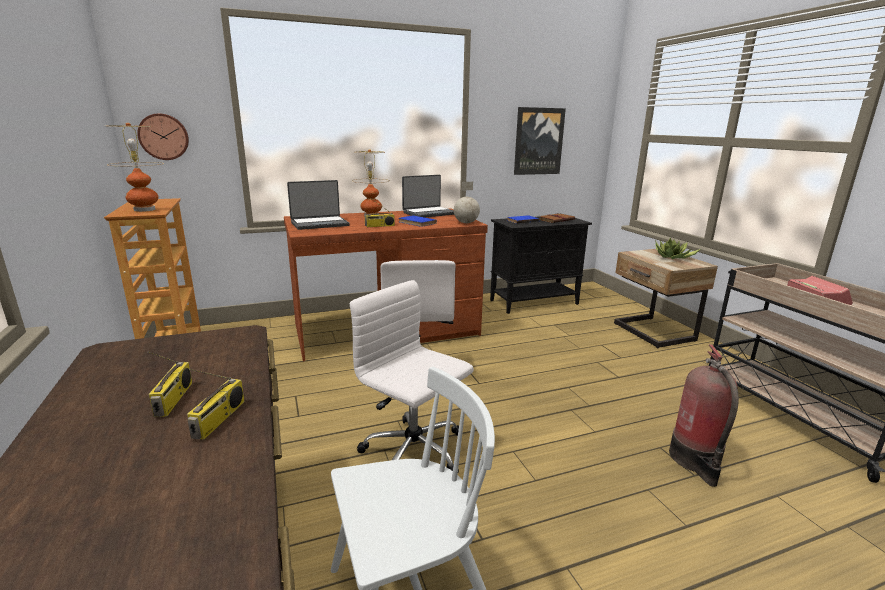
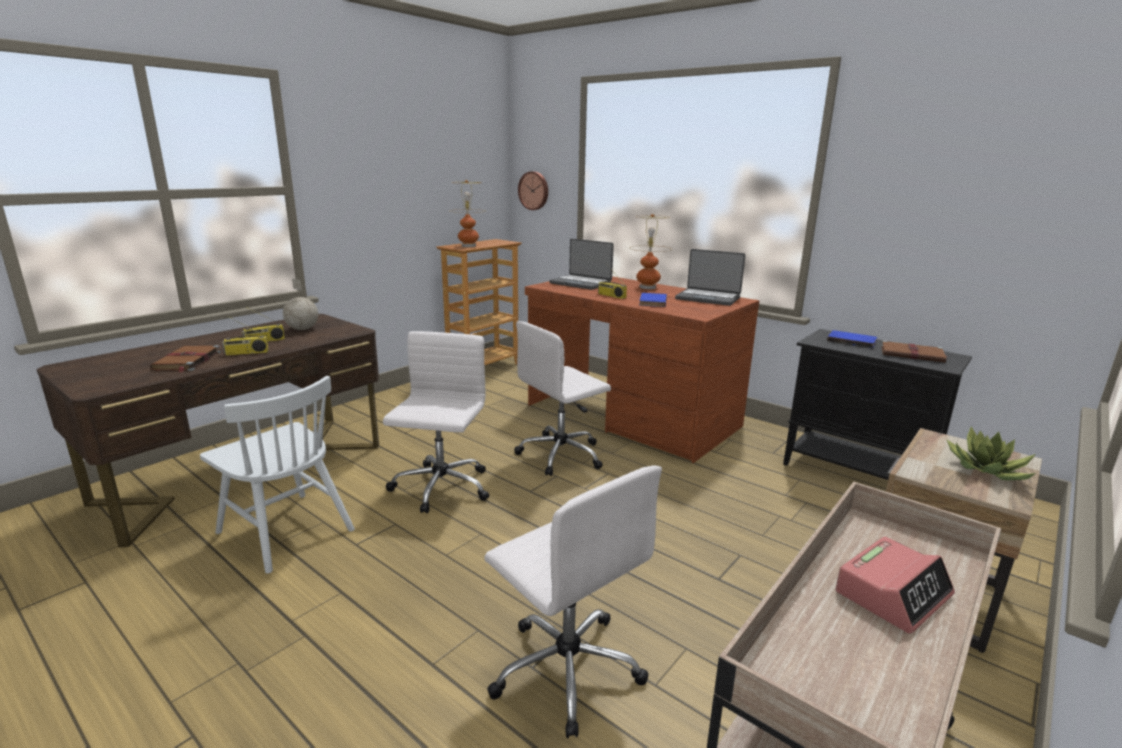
camera: 60 degrees right, 0 degrees up
(175, 485) = (186, 361): none -> brown book
(465, 223) = (693, 314): globe -> globe (302, 329)
(538, 141) = (950, 223): picture -> none
(696, 460) = (566, 667): fire extinguisher -> white office chair

